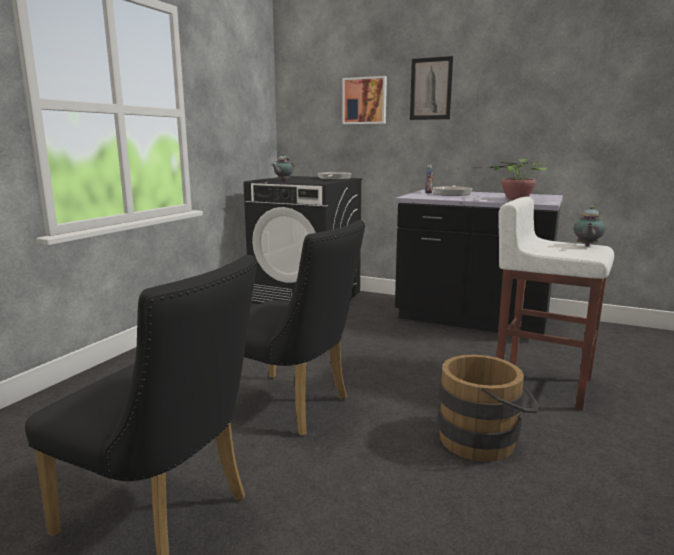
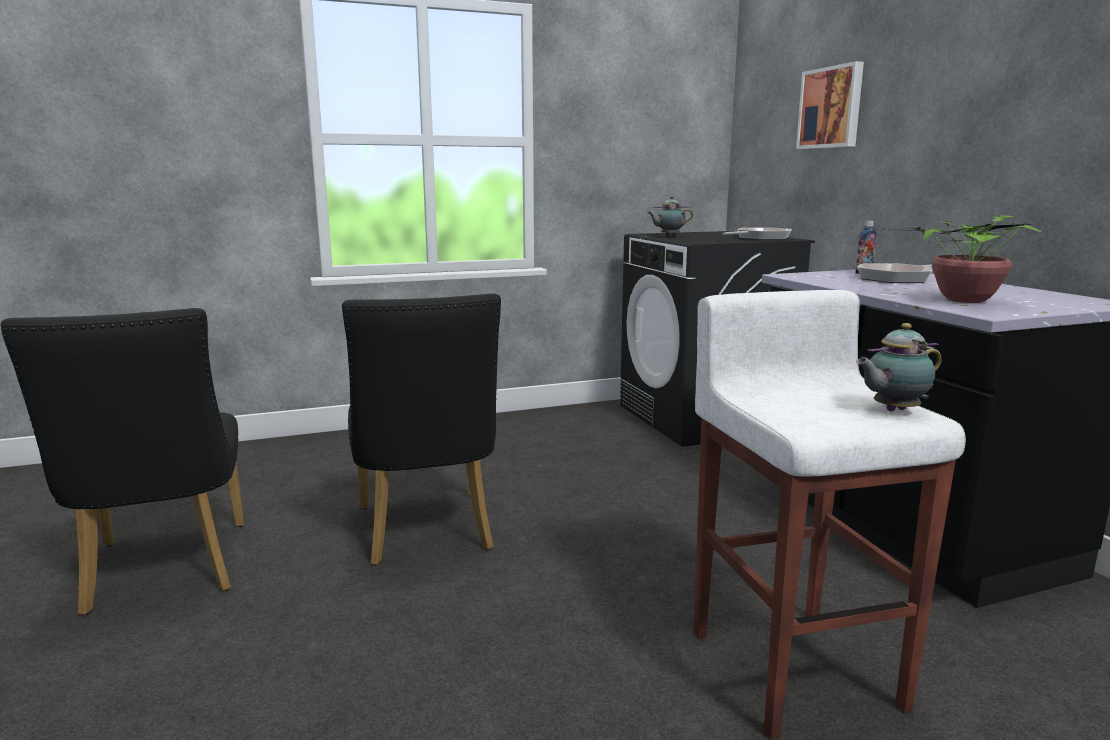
camera: 45 degrees right, 0 degrees up
(431, 89) = (926, 77): picture -> none
(484, 440) = (529, 681): brown bucket -> none

